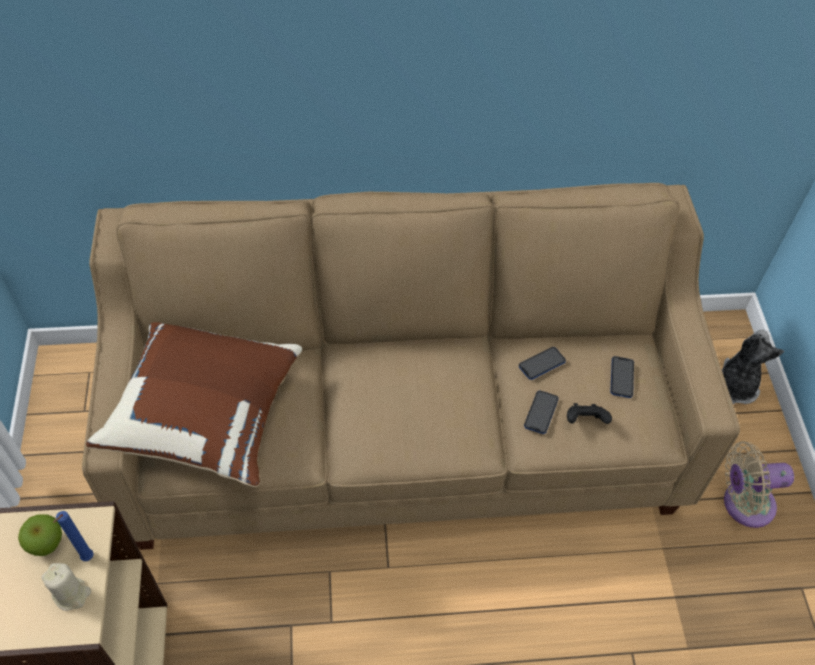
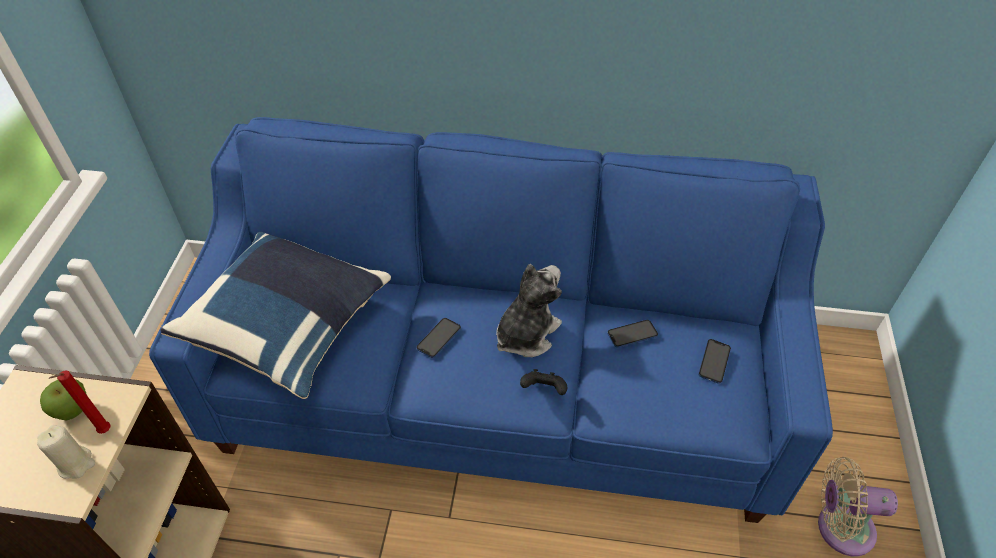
camera: 15 degrees right, 5 degrees down
(86, 559) = (103, 432): blue candle -> red candle
(206, 414) = (288, 326): brown pillow -> blue pillow
(404, 430) = (499, 388): beige sofa -> blue sofa
(541, 413) = (619, 382): phone -> phone (439, 338)
(585, 421) = (664, 398): black game controller -> black game controller (544, 390)
(735, 384) = (852, 403): plush toy -> plush toy (526, 333)

